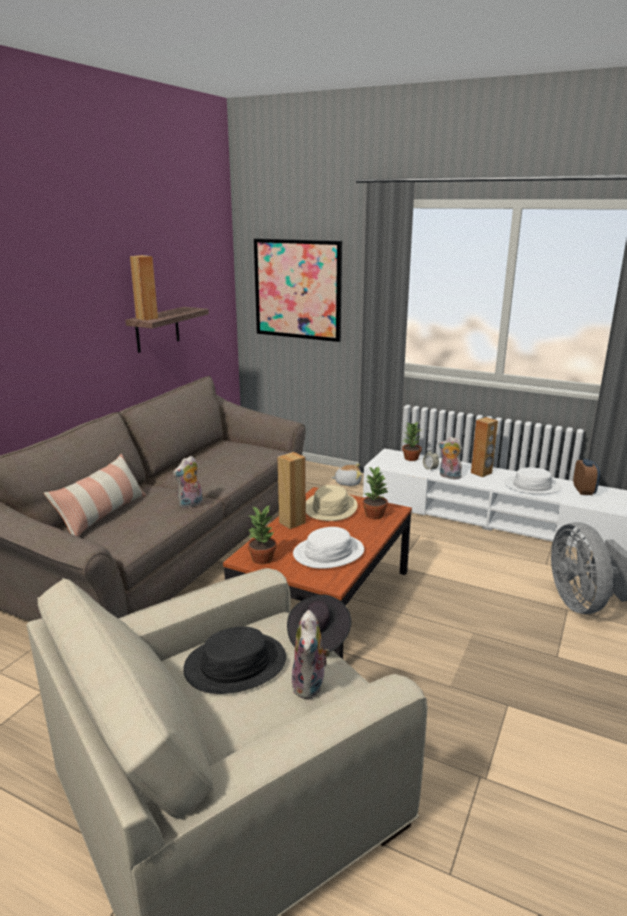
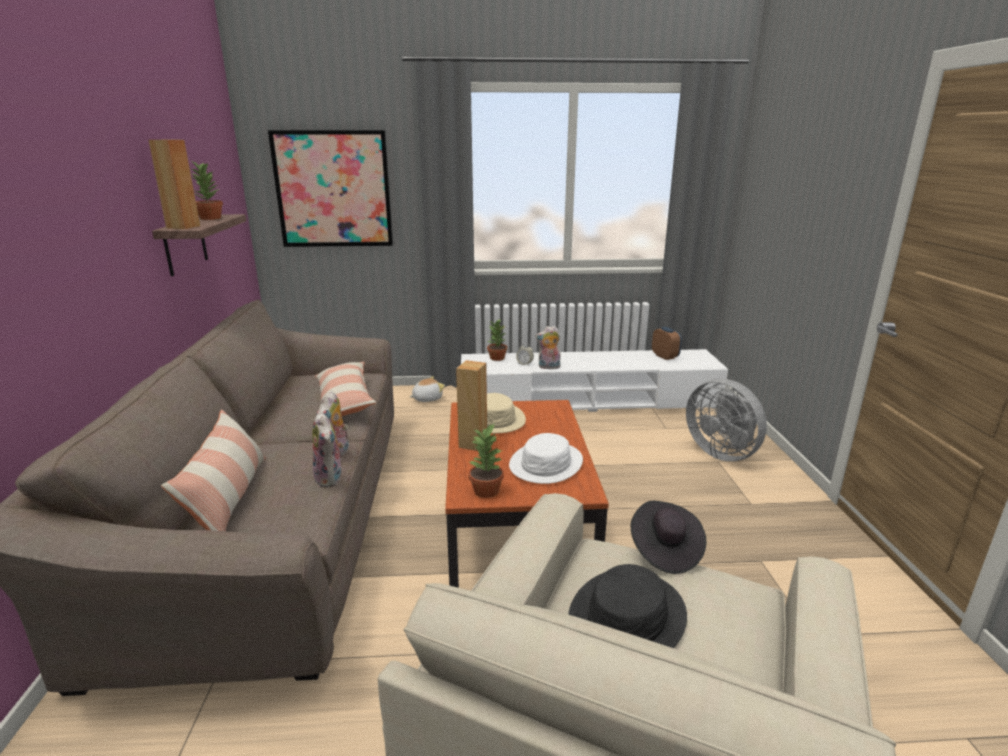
camera: 30 degrees left, 0 degrees up
(234, 467) = (344, 401): none -> pillow
(310, 686) = (724, 606): plush toy -> plush toy (331, 478)
(374, 514) = (543, 414): potted plant -> potted plant (210, 218)
(481, 473) = (572, 358): brown speaker -> none
(532, 486) = (623, 361): white hat -> none

